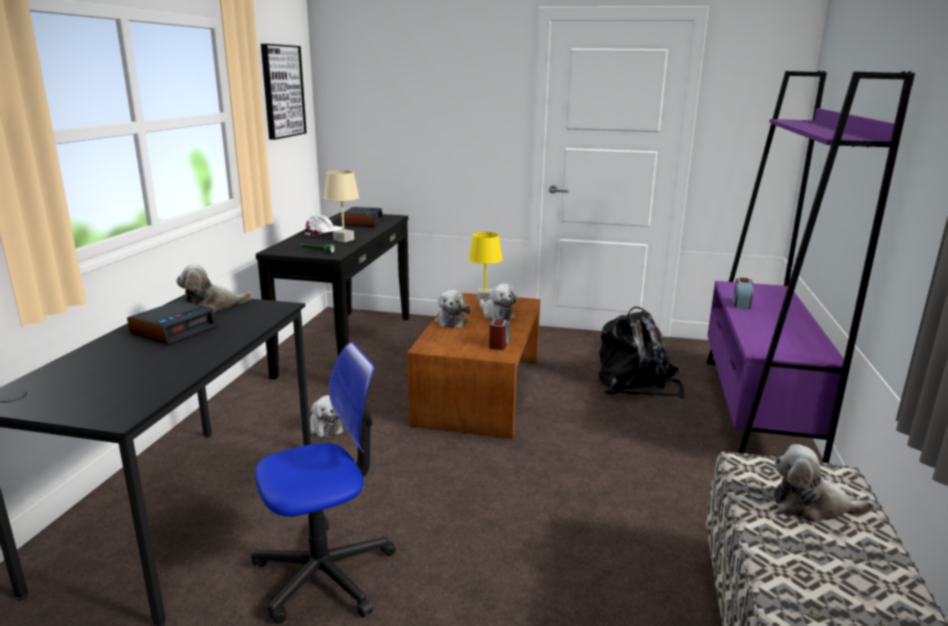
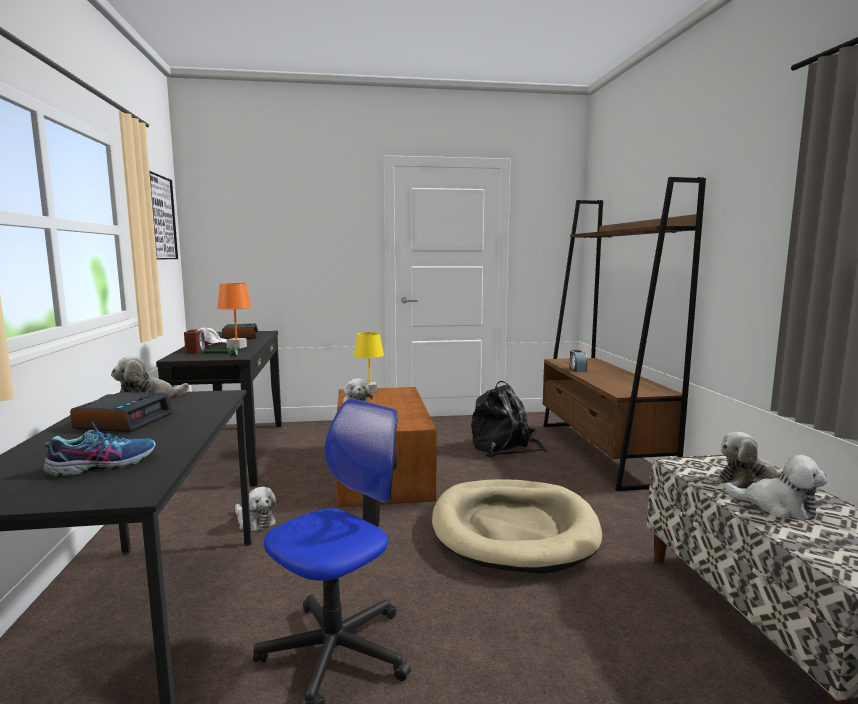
camera: 20 degrees left, 10 degrees down
(122, 380) = (103, 464): none -> shoe
(344, 240) = (237, 347): beige table lamp -> orange table lamp
(496, 314) = (389, 400): plush toy -> plush toy (777, 507)
(499, 344) = (410, 418): alarm clock -> alarm clock (195, 351)
(573, 490) = (513, 529): none -> beige dog bed
(756, 411) = (601, 452): purple bookcase -> brown bookcase

